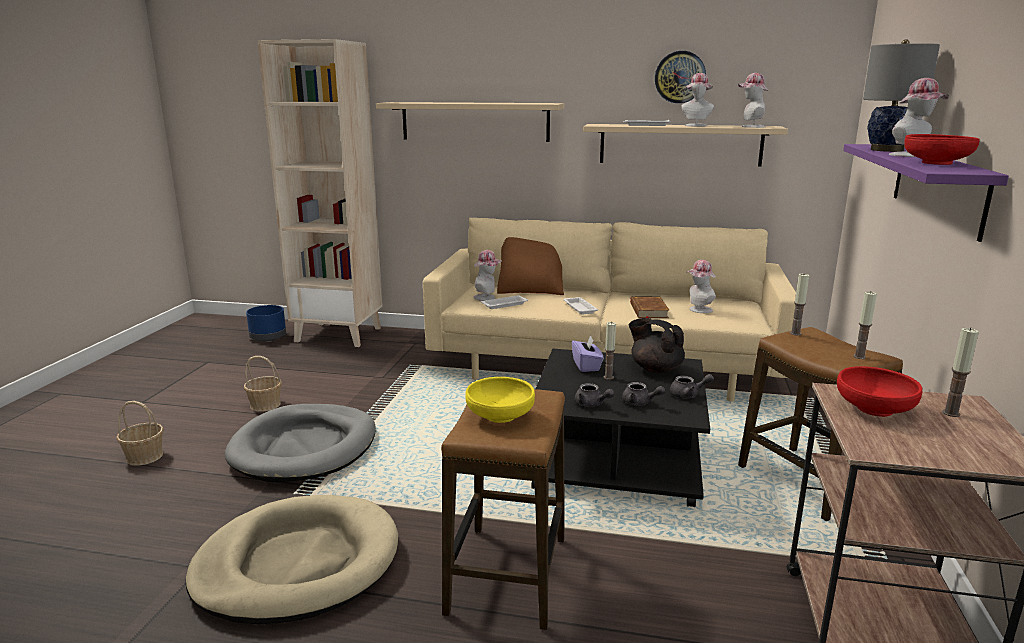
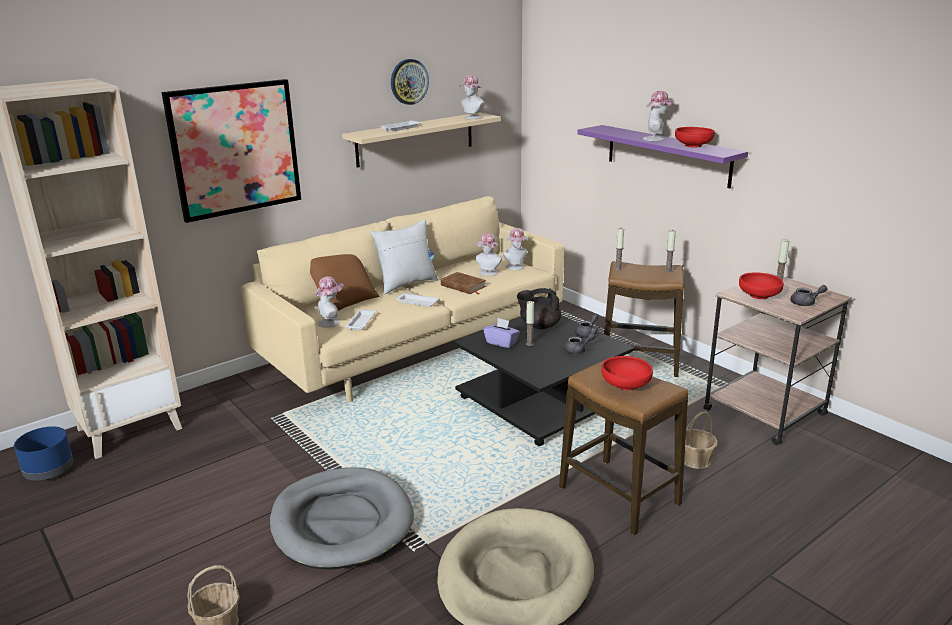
camera: 50 degrees left, 5 degrees up
(265, 405) = (221, 519): basket -> basket (696, 460)
(475, 121) = (235, 149): beige shelf -> picture
(500, 416) = (625, 385): yellow bowl -> red bowl
(592, 404) = (560, 365): grey teapot -> grey teapot (806, 303)
(607, 295) = (406, 285): none -> grey pillow
(696, 126) = (435, 123): hat -> hat (516, 267)
(887, 150) = (625, 134): grey table lamp -> none

